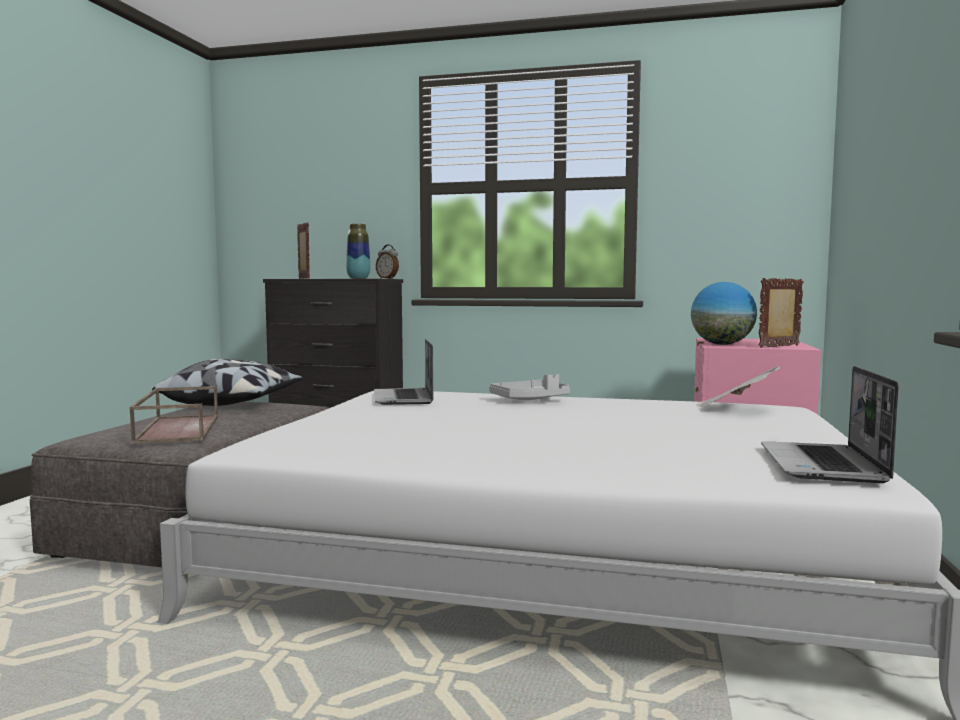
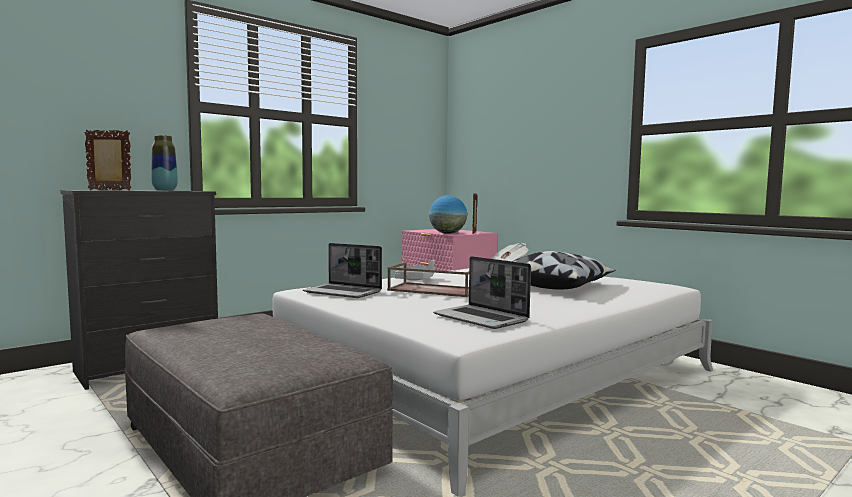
camera: 55 degrees left, 0 degrees up
(177, 429) = (289, 349): brown tray -> brown tray (432, 290)
(233, 404) = (190, 327): pillow -> pillow (556, 286)
(388, 278) = (187, 190): alarm clock -> none
(823, 465) = (643, 282): laptop -> laptop (482, 318)

